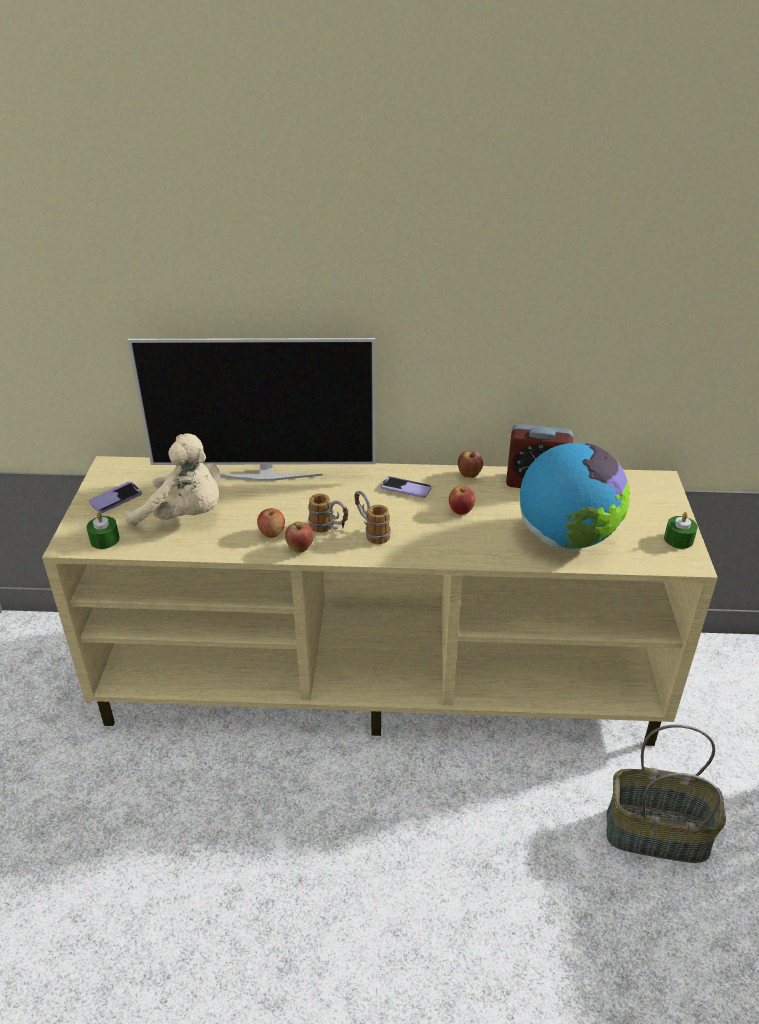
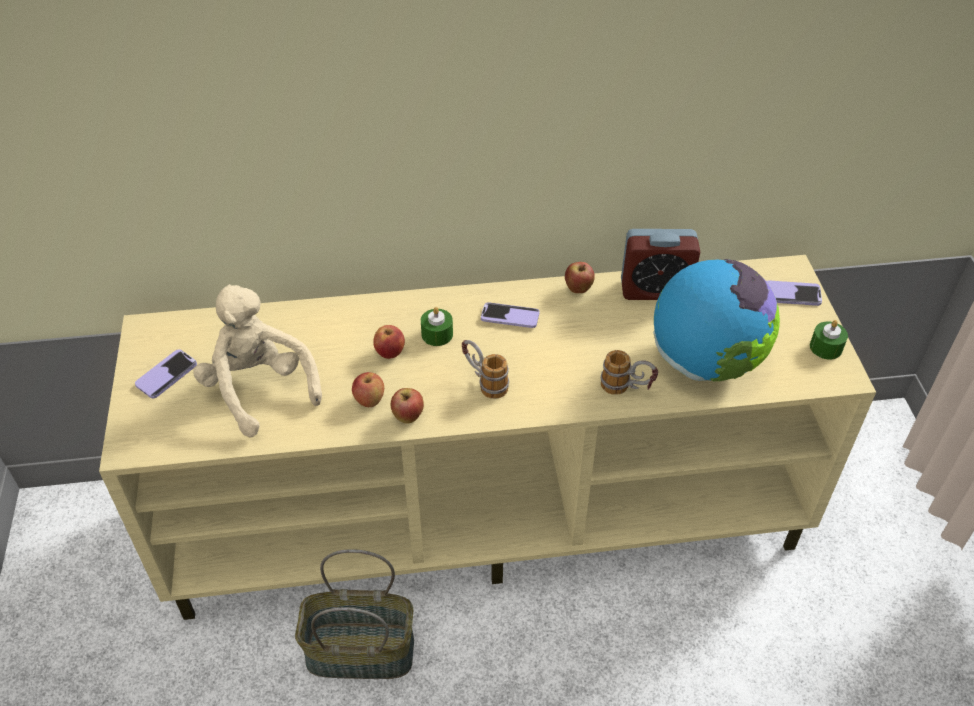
camera: 10 degrees left, 10 degrees up
(104, 539) = (170, 436): green candle -> green candle (437, 334)
(185, 516) = (259, 389): beige plush toy -> beige plush toy turned 135 degrees counterclockwise
(265, 474) = (340, 317): television -> none
(329, 530) = (435, 386): mug -> mug (626, 389)
(461, 511) = (580, 340): apple -> apple (390, 352)
(656, 835) = (813, 652): basket -> basket (359, 653)
(657, 498) = (792, 294): none -> phone

